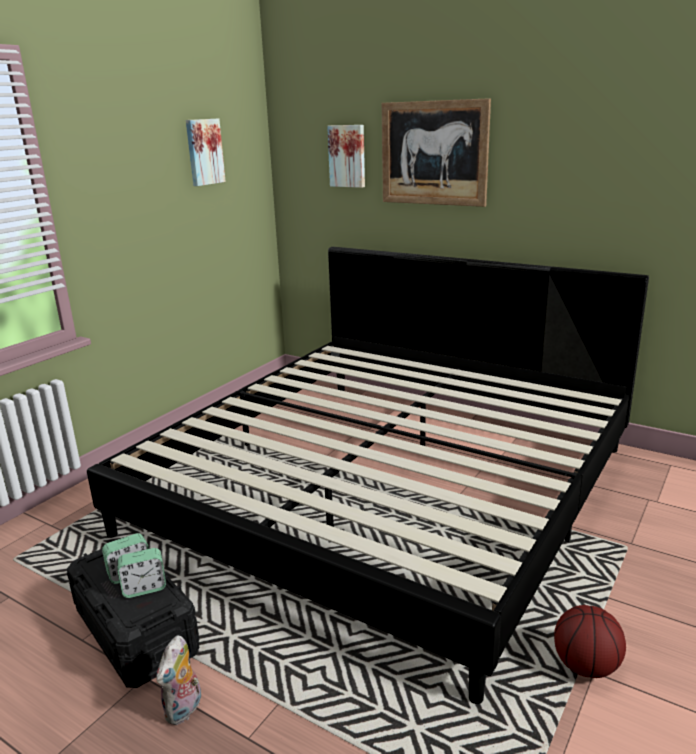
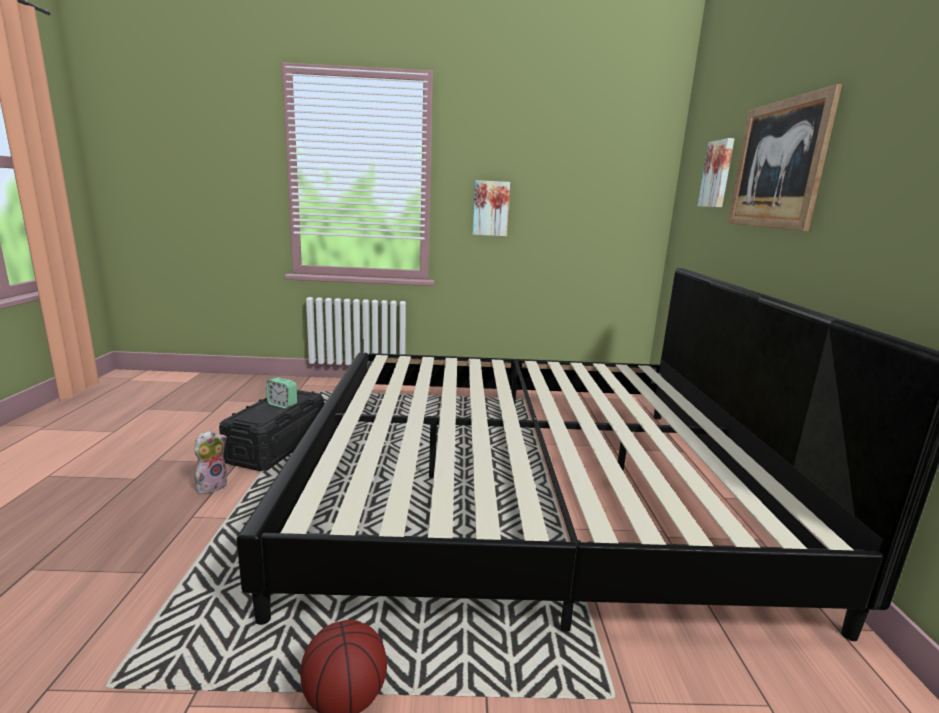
camera: 55 degrees right, 5 degrees down
(144, 588) = (269, 412): alarm clock -> none
(184, 710) = (212, 485): plush toy -> plush toy turned 135 degrees clockwise
(204, 152) = (588, 163): picture -> picture (490, 208)

